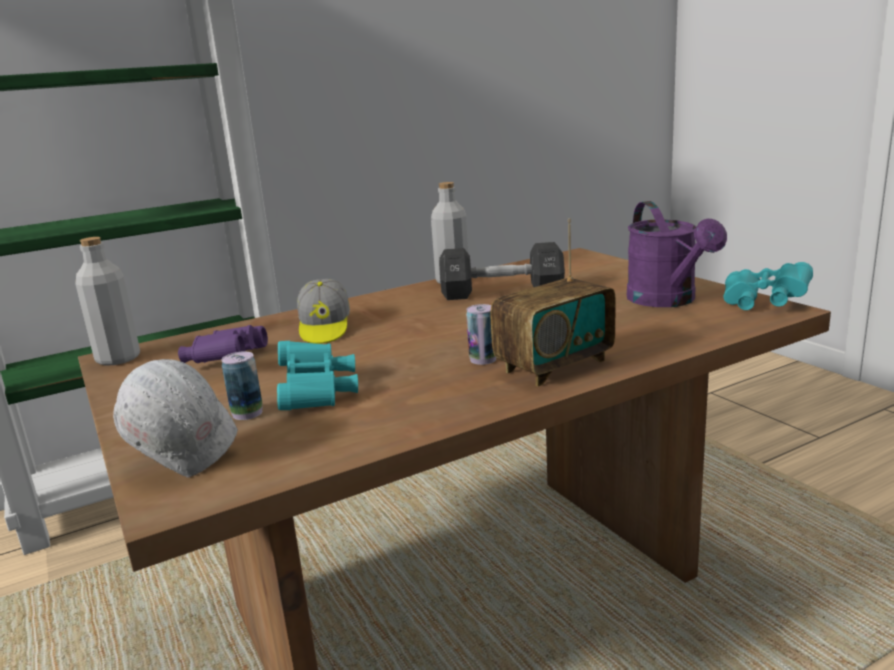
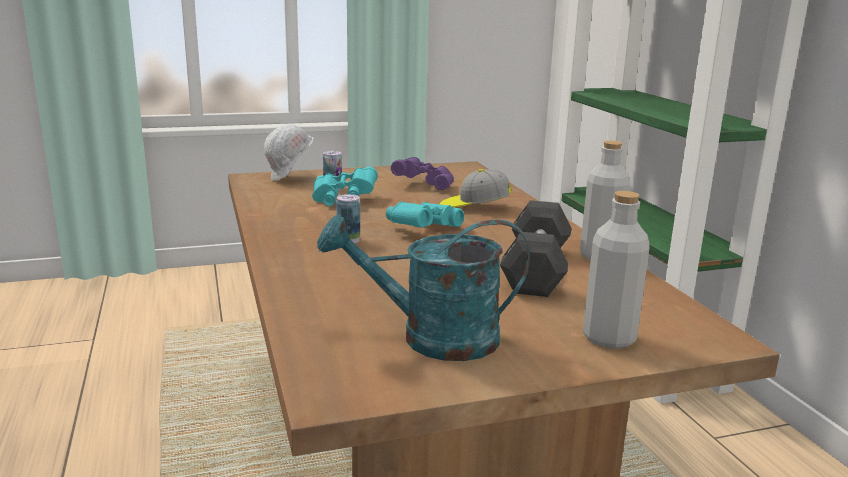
camera: 100 degrees right, 0 degrees up
(118, 358) = (461, 167): grey bottle -> grey bottle (609, 338)
(554, 366) = (306, 257): radio -> none
(667, 301) = (432, 339): purple watering can -> turquoise watering can
(763, 303) = (365, 392): turquoise binoculars -> turquoise binoculars (421, 230)

